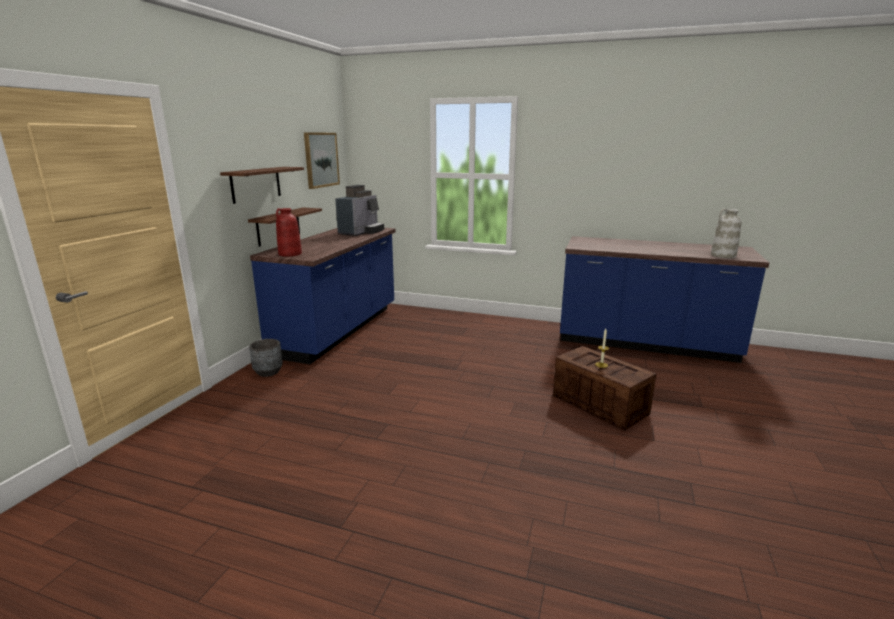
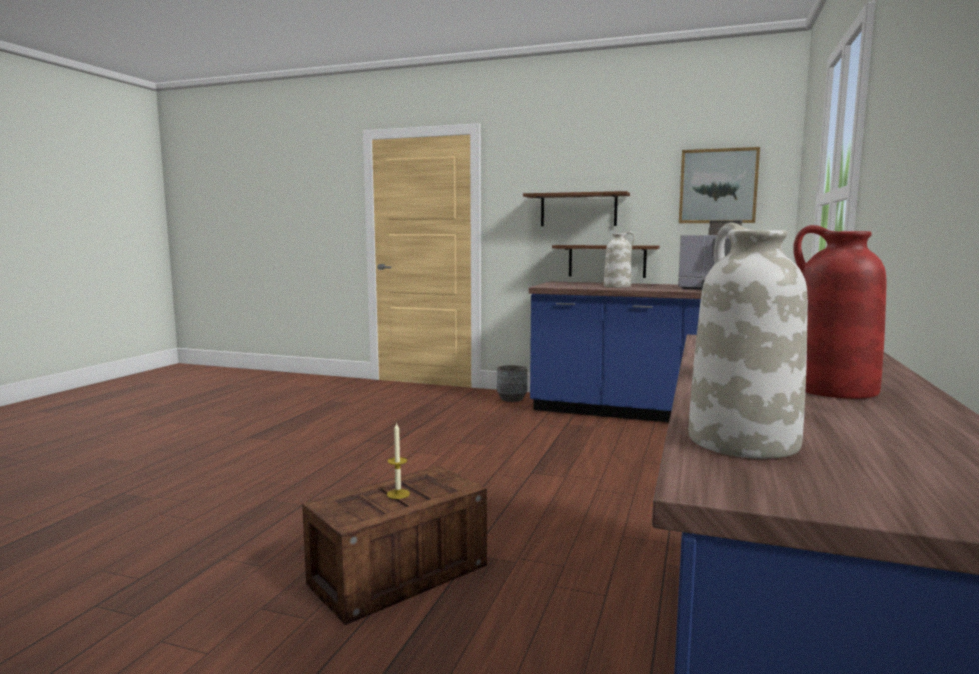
camera: 90 degrees right, 10 degrees down
(290, 254) = (558, 284): red vase -> red vase (832, 389)
(326, 244) = (617, 286): none -> white vase

